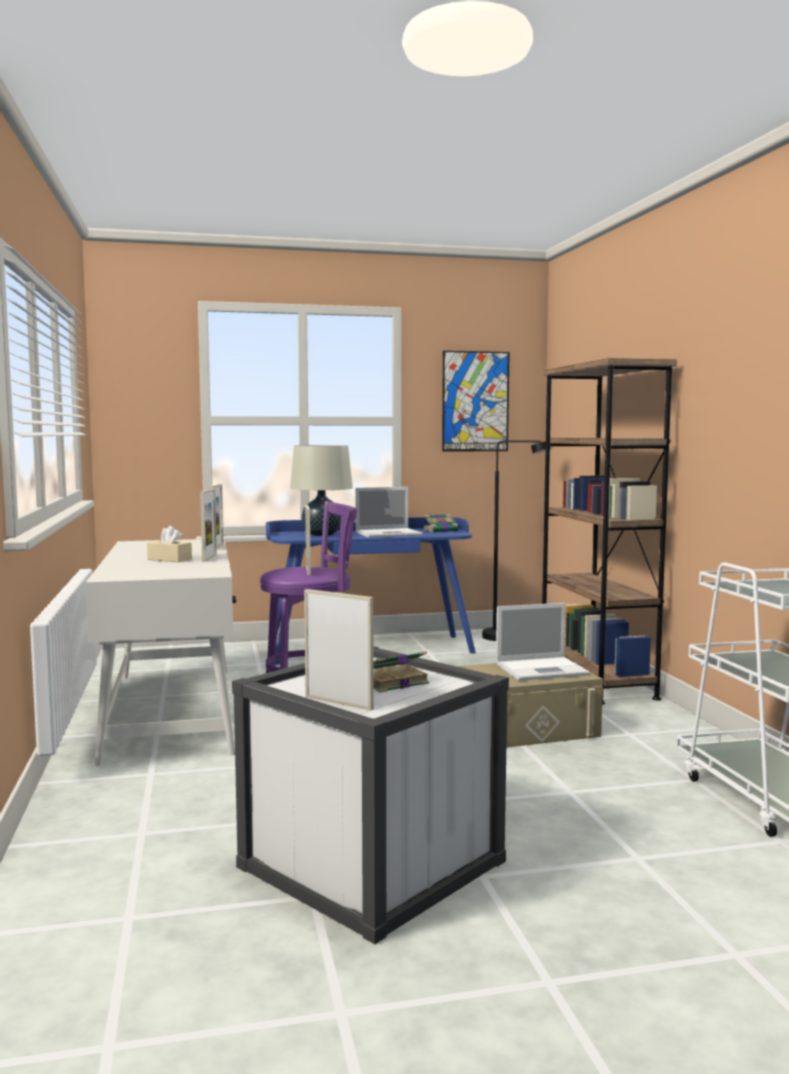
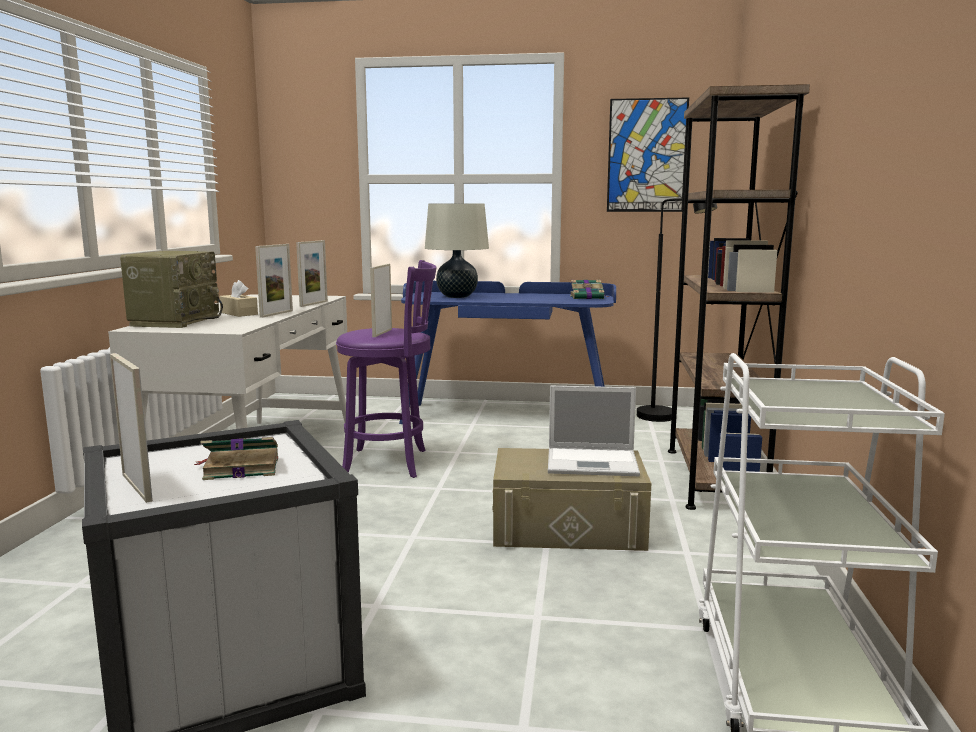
camera: 20 degrees right, 5 degrees up
(127, 570) = (175, 321): none -> radio
(389, 533) = (526, 298): laptop -> none

